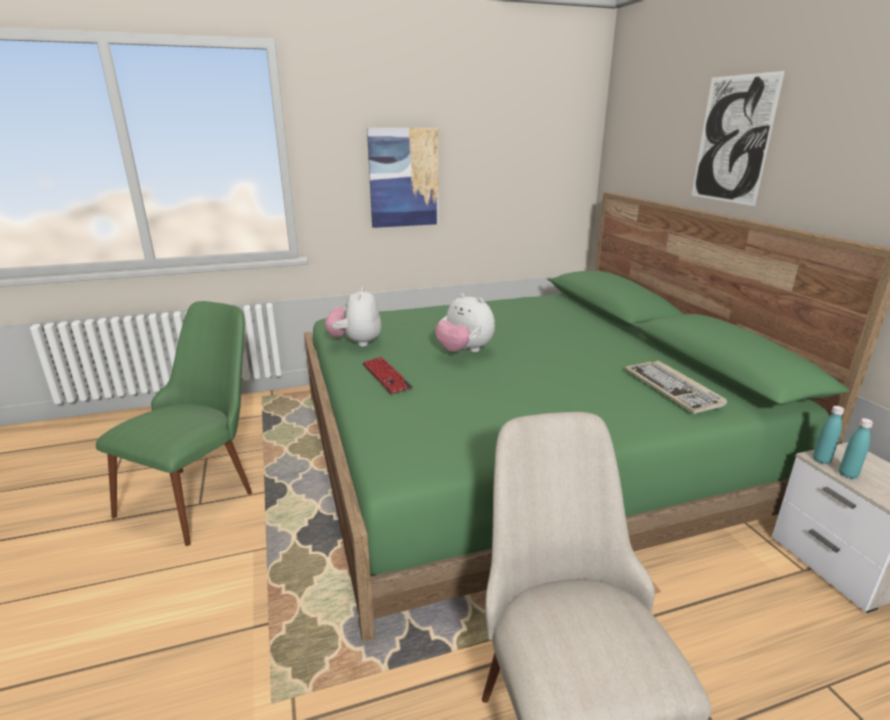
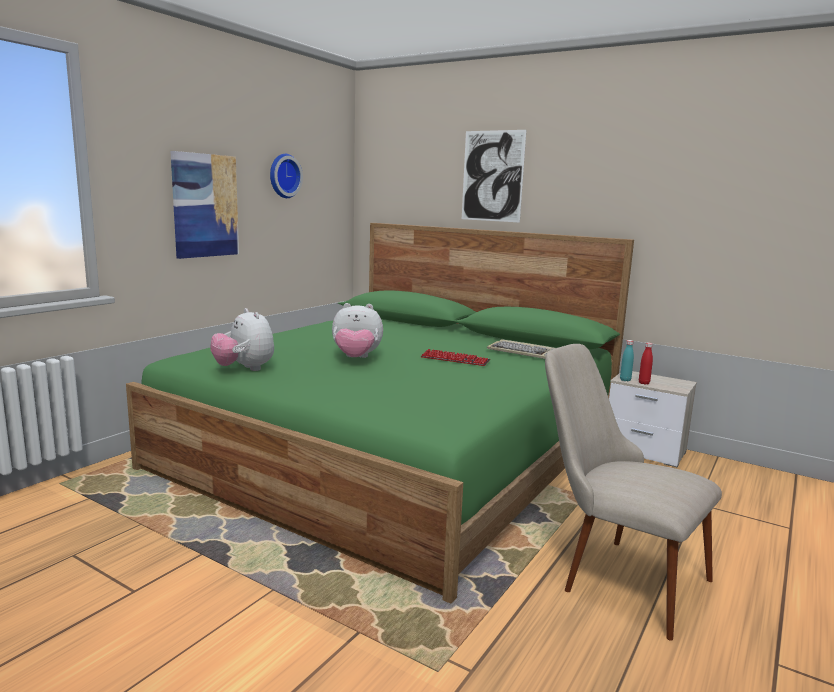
camera: 40 degrees left, 10 degrees down
(201, 492) = (118, 582): green chair -> none
(386, 376) = (325, 384): keyboard -> keyboard (455, 359)
(499, 143) = (283, 176): none -> wall clock
(847, 475) = (644, 383): turquoise bottle -> red bottle

